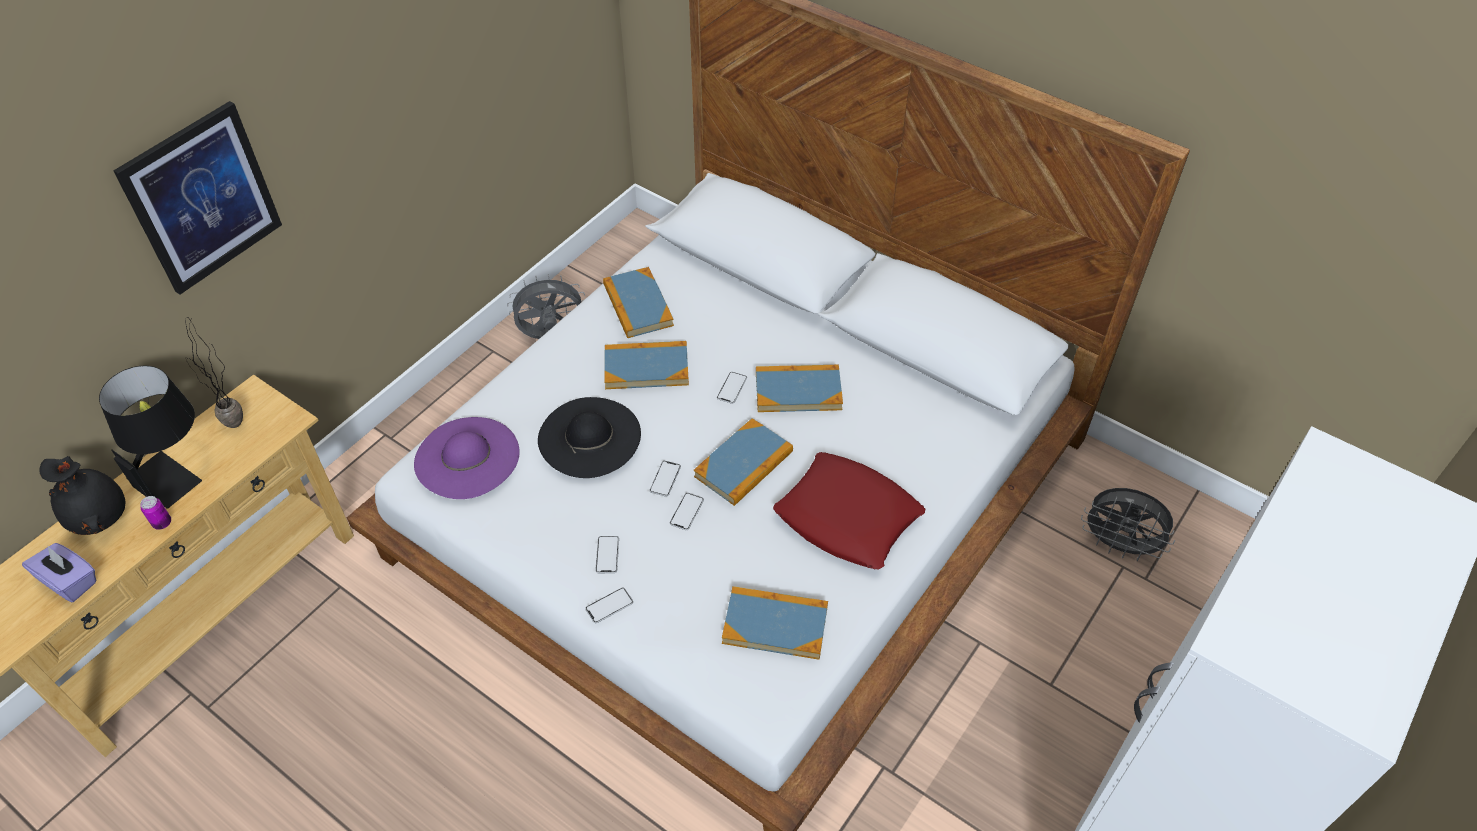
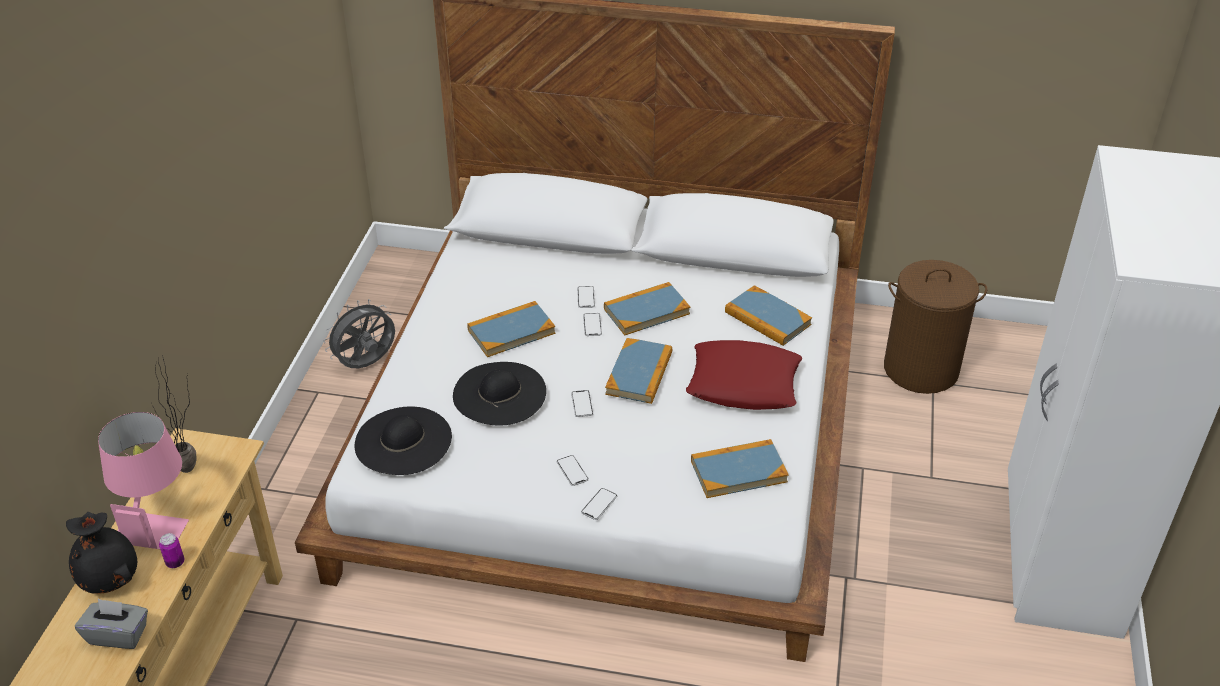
camera: 25 degrees left, 10 degrees down
(70, 581) = (118, 635): purple tissue box -> grey tissue box
(175, 469) = (156, 519): black table lamp -> pink table lamp
(202, 198) = (134, 250): picture -> none
(467, 457) = (403, 441): purple hat -> black hat
(638, 305) = (471, 290): book -> book (767, 319)
(686, 512) = (616, 420): phone -> phone (586, 297)
(1119, 546) = (921, 369): grey fan -> brown laundry basket

